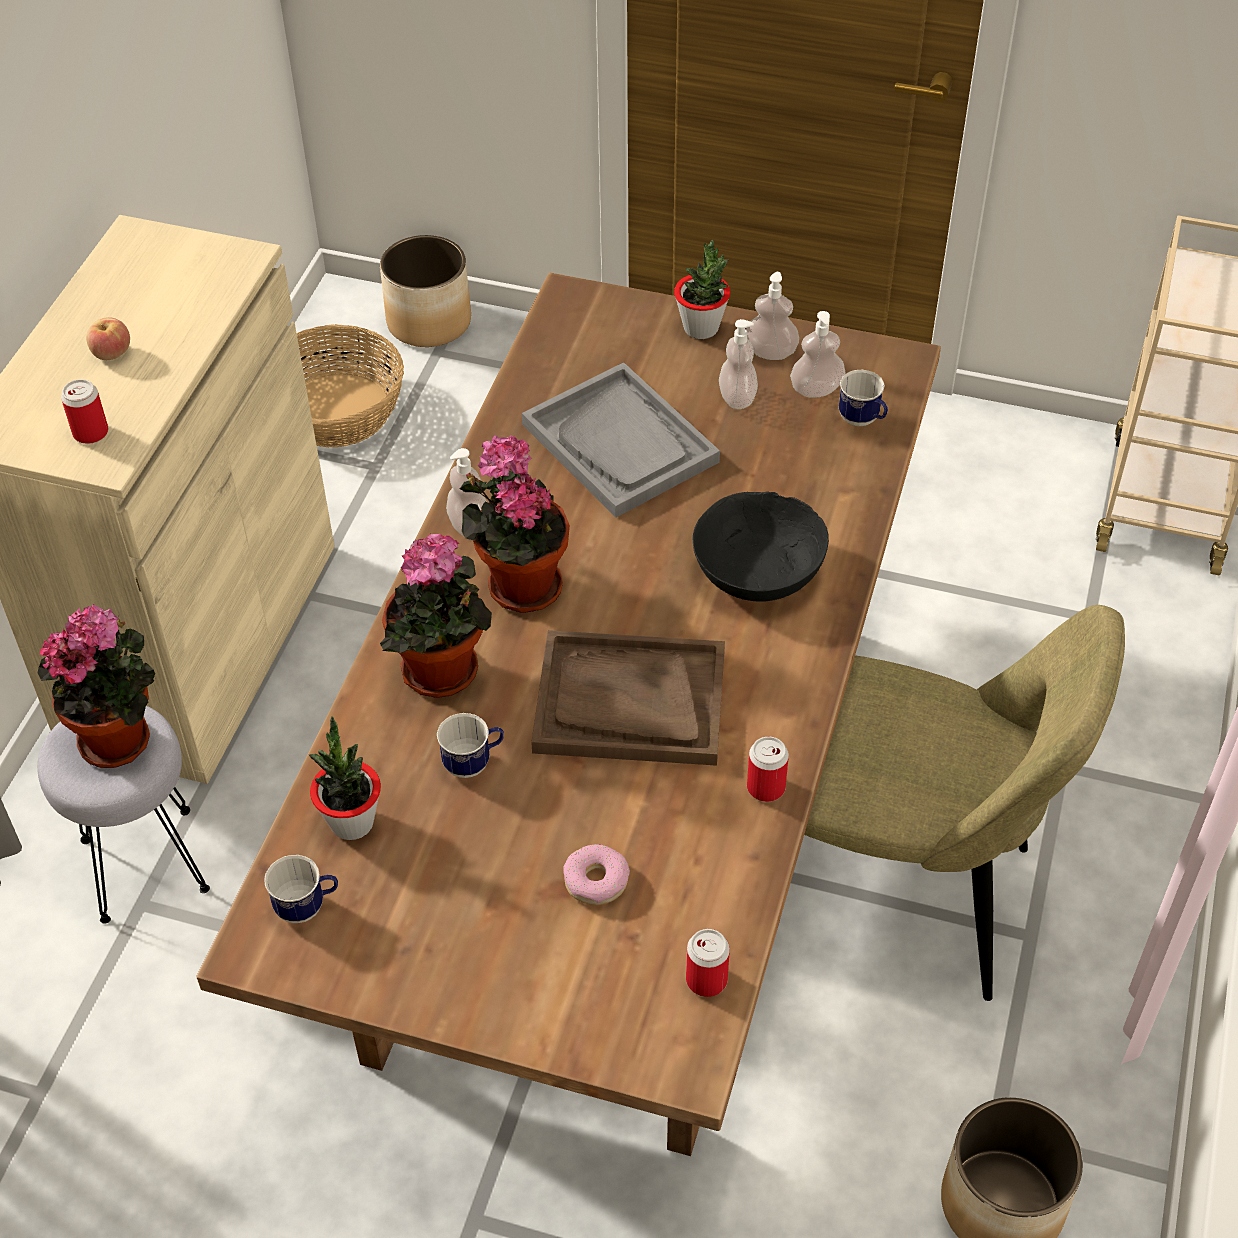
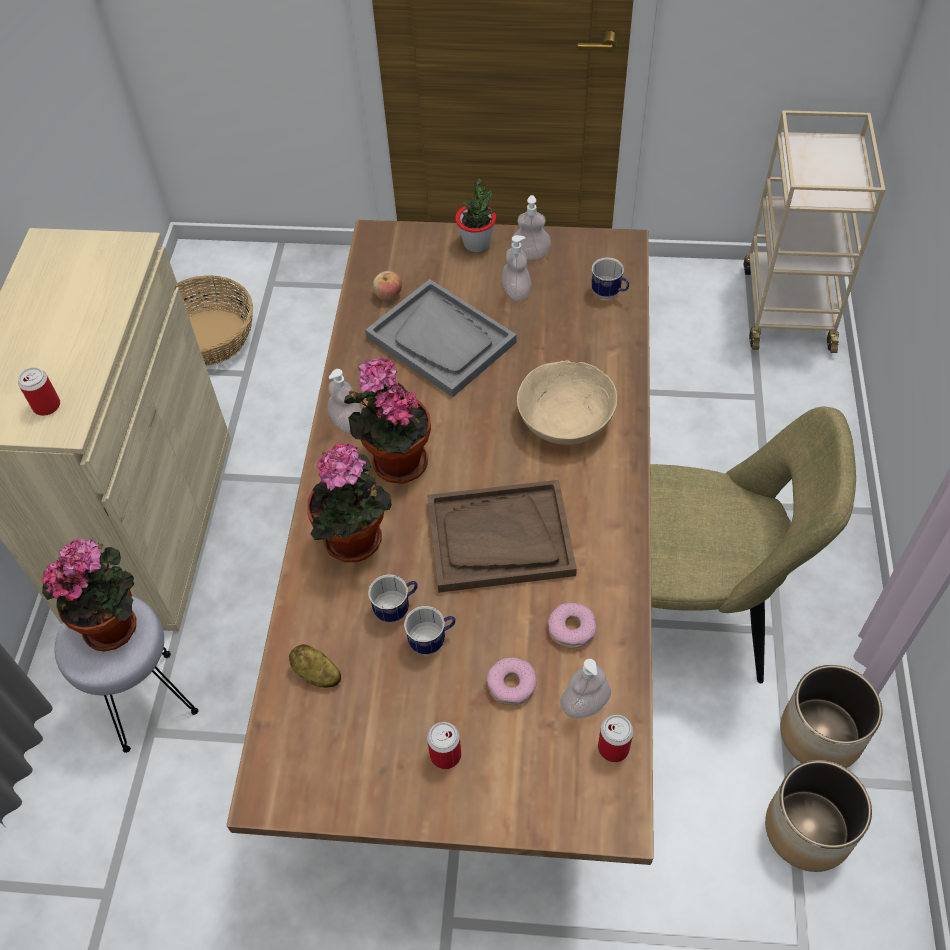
camera: 10 degrees left, 5 degrees up
(111, 353) = (48, 339): apple -> apple (388, 295)
(307, 907) = (299, 750): mug -> mug (432, 640)
(351, 822) = (316, 674): potted plant -> potato
(429, 322) = (259, 262): planter -> planter (820, 733)
(693, 829) = (571, 629): none -> donut
(757, 569) = (565, 419): black bowl -> beige bowl
(766, 787) = (616, 586): can -> can (445, 754)
(816, 389) = (570, 276): soap dispenser -> soap dispenser (584, 704)

